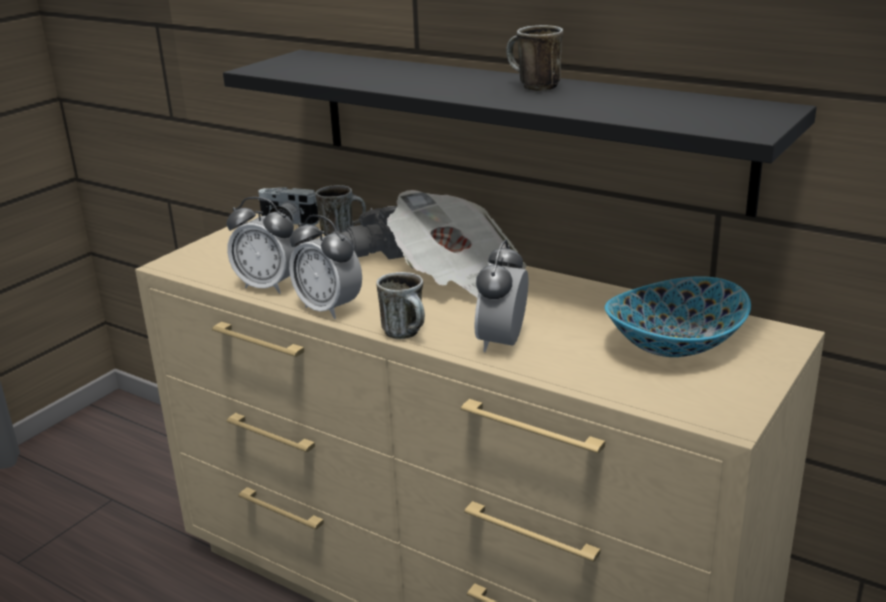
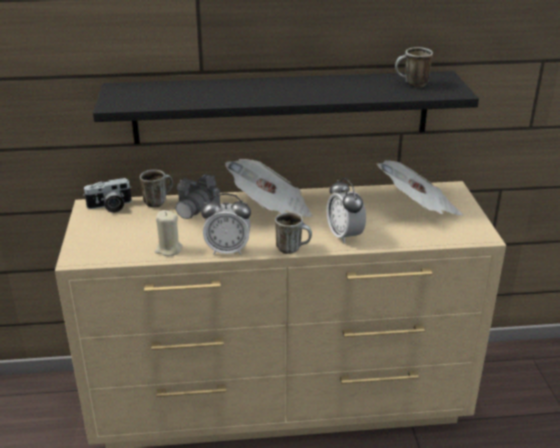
camera: 40 degrees left, 5 degrees up
(268, 286) = (168, 249): alarm clock -> beige candle
(532, 87) = (310, 85): mug -> mug (411, 84)
(675, 345) = (418, 209): bowl -> newspaper

